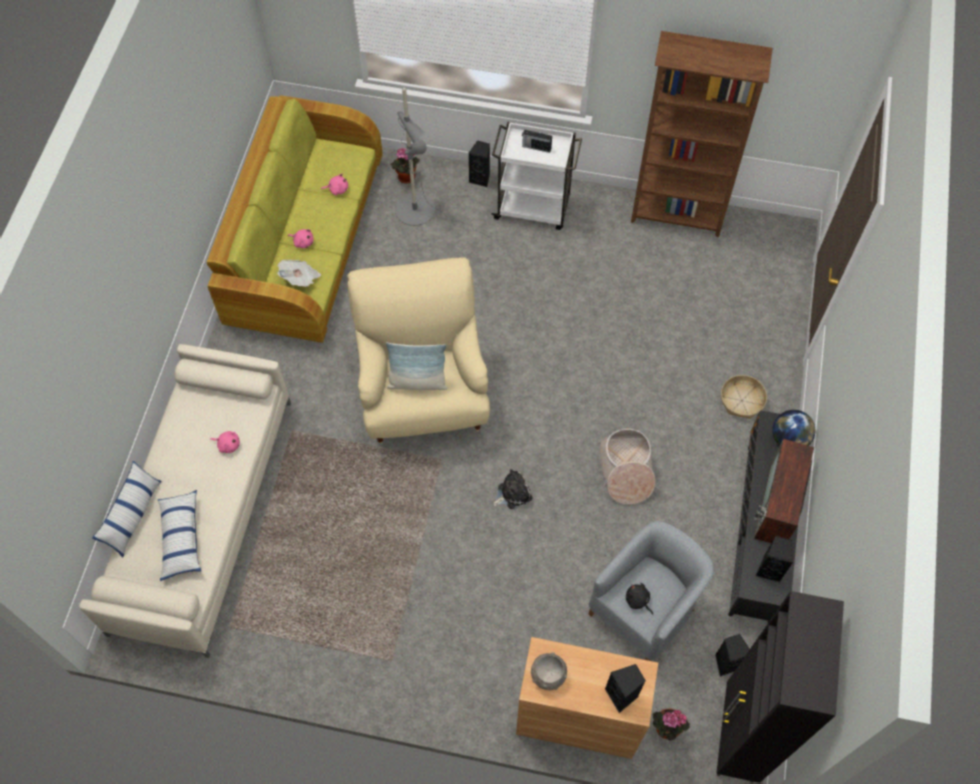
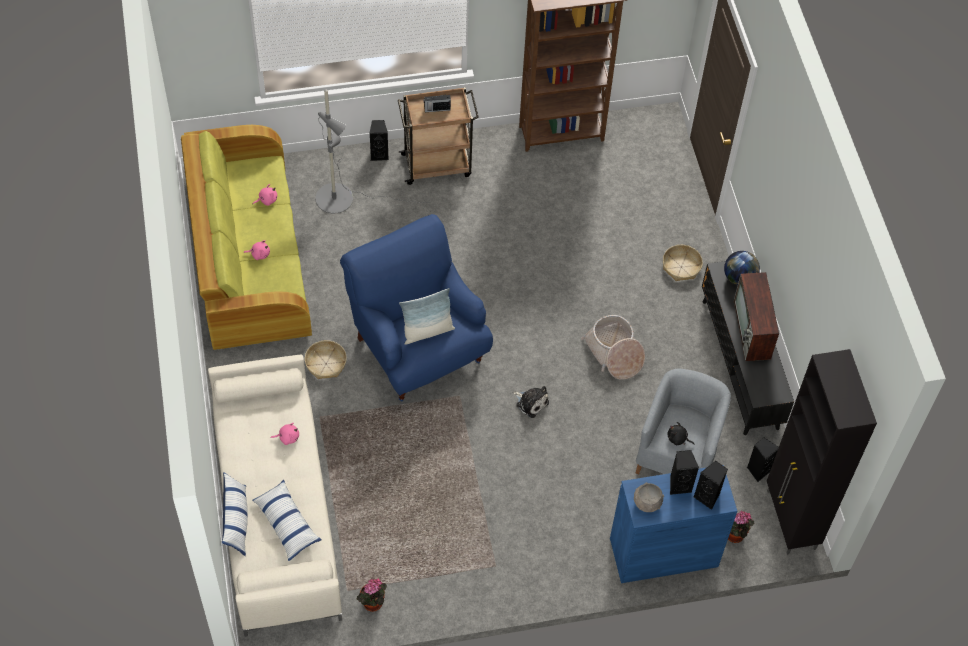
camera: 25 degrees left, 5 degrees down
(300, 278) = (273, 285): newspaper -> none
(325, 377) = (325, 364): none -> basket
(406, 178) = (313, 174): potted plant -> potted plant (372, 605)
(423, 394) = (418, 349): beige armchair -> blue armchair
(512, 493) = (531, 402): plush toy -> plush toy turned 90 degrees clockwise
(534, 208) = (437, 165): white cart -> brown cart
(578, 717) = (663, 552): brown cabinet -> blue cabinet
(769, 569) = (767, 379): black speaker -> black speaker (679, 485)

